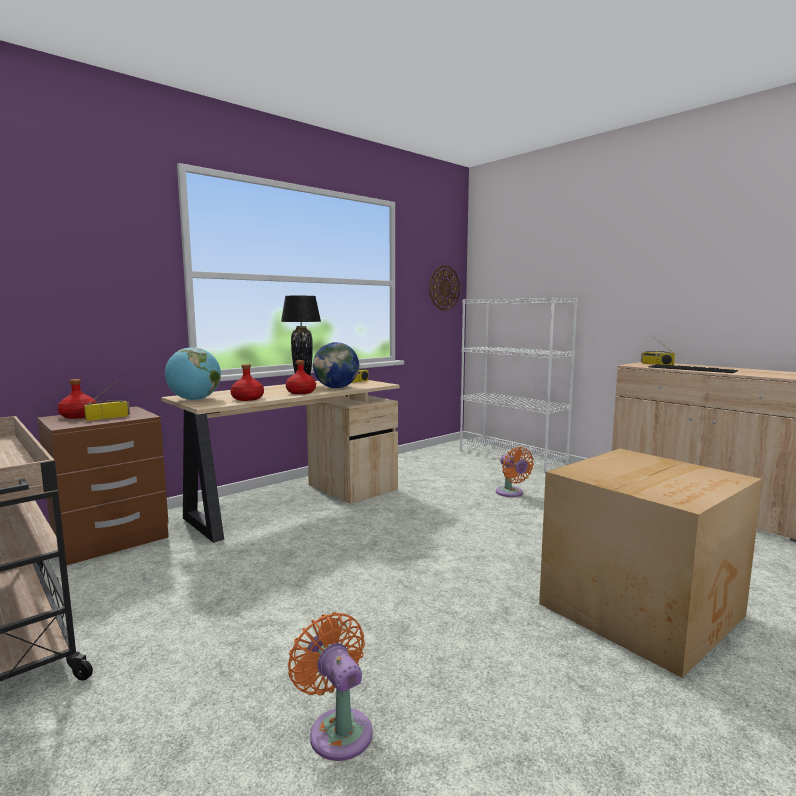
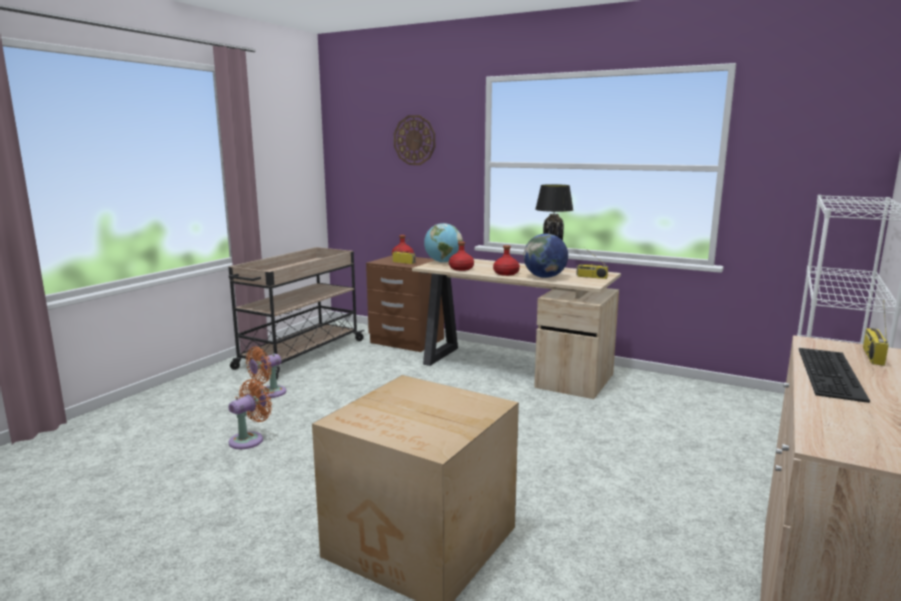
camera: 70 degrees right, 5 degrees up
(444, 288) = (831, 174): wall clock -> wall clock (414, 140)
(511, 493) = (662, 457): orange fan -> orange fan (269, 393)

